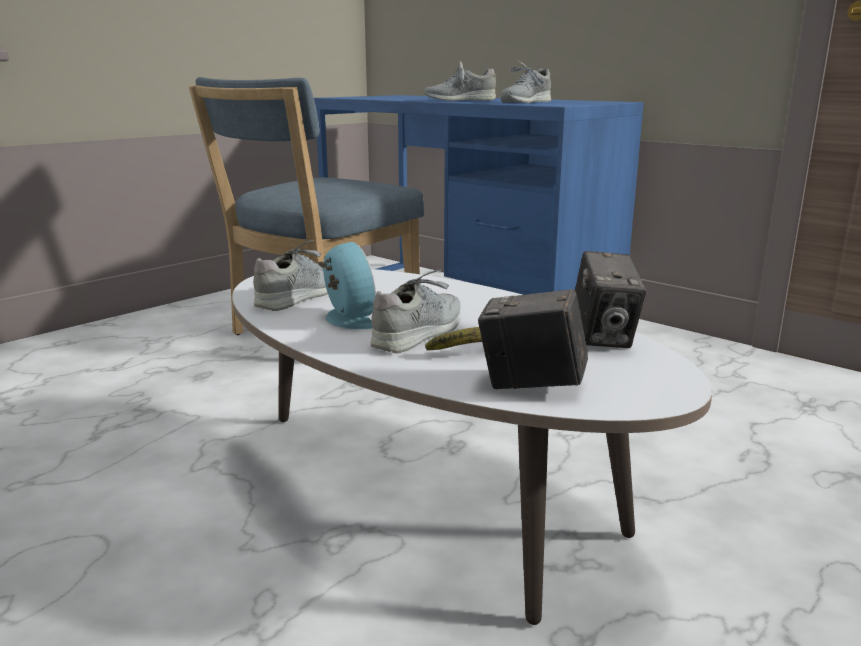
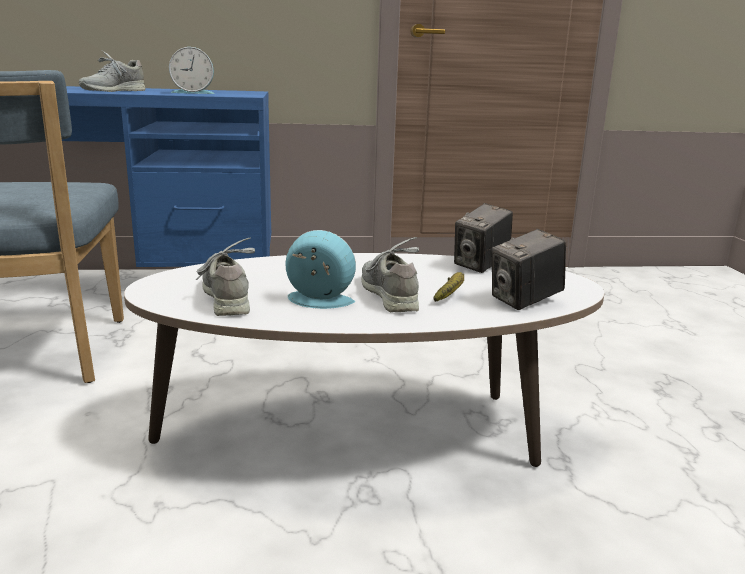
camera: 50 degrees left, 0 degrees up
(525, 102) = (193, 93): grey shoe -> alarm clock
(603, 338) = (481, 265): camera -> camera turned 90 degrees clockwise

